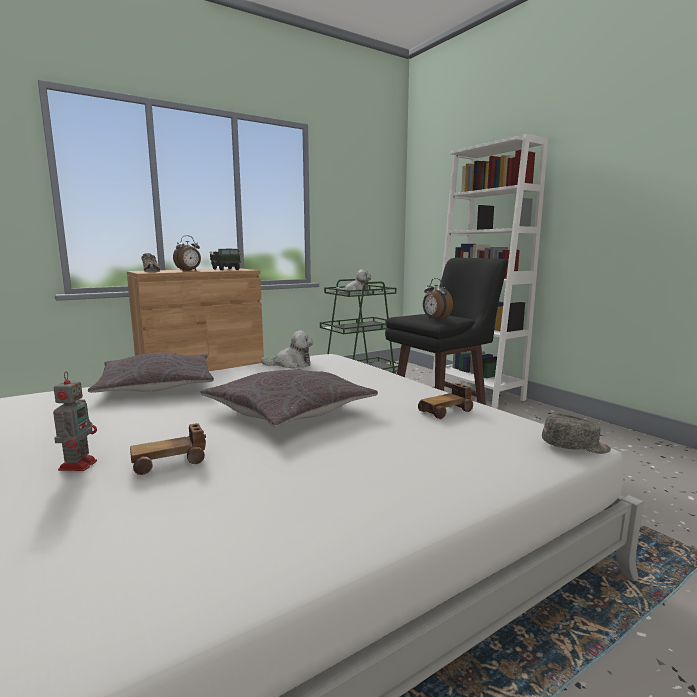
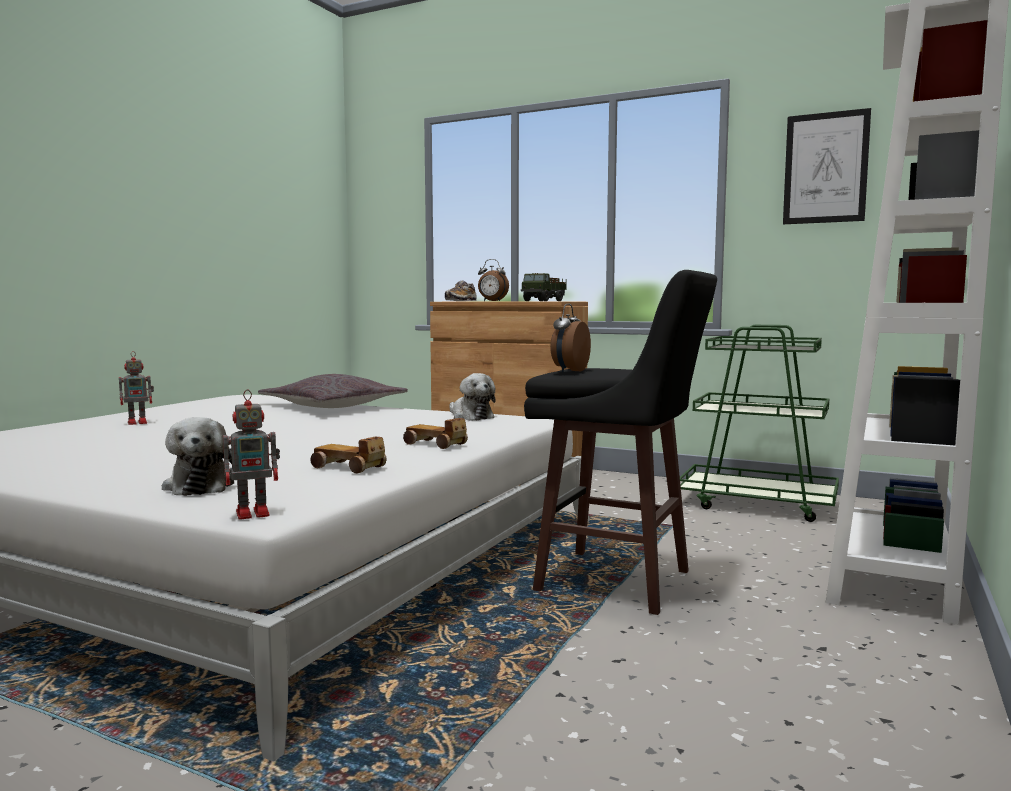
camera: 60 degrees right, 5 degrees down
(170, 462) = (148, 432): toy car -> toy car (436, 444)
(289, 411) = (289, 433): grey pillow -> none
(355, 190) = (825, 168): none -> picture
(355, 293) = (750, 347): plush toy -> plush toy (199, 485)
(575, 447) = (255, 513): grey cap -> toy robot

